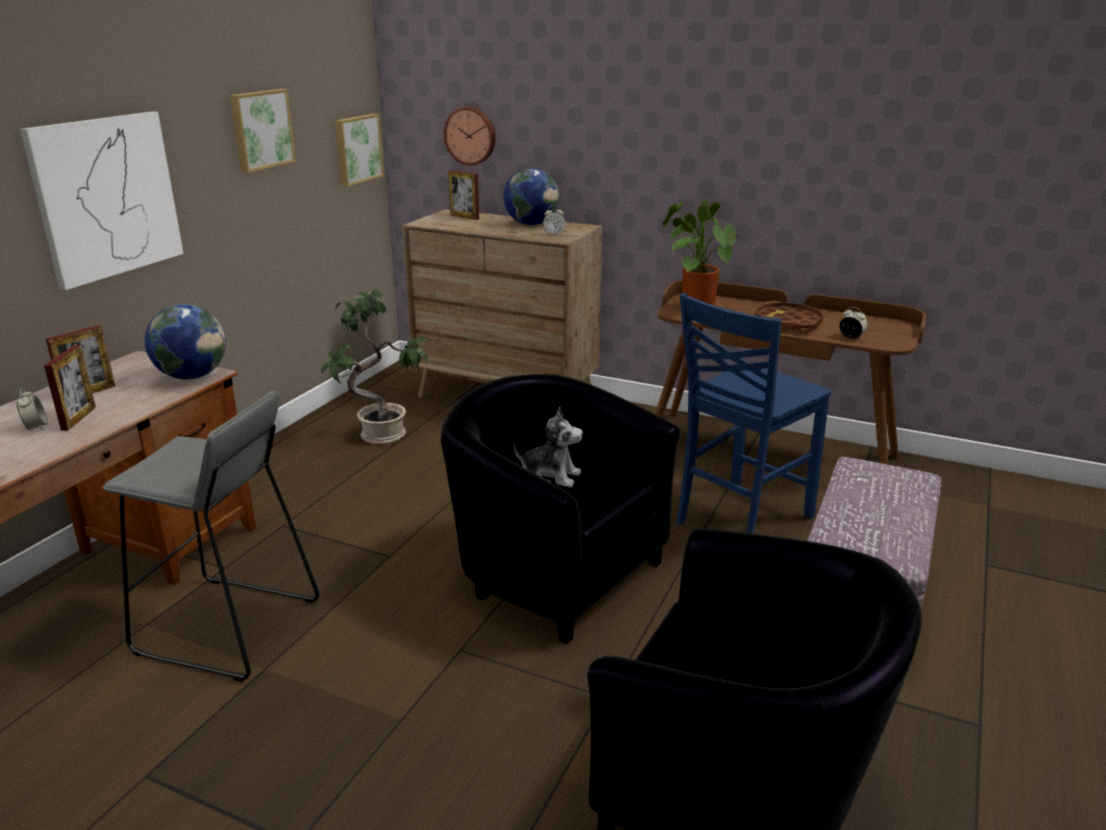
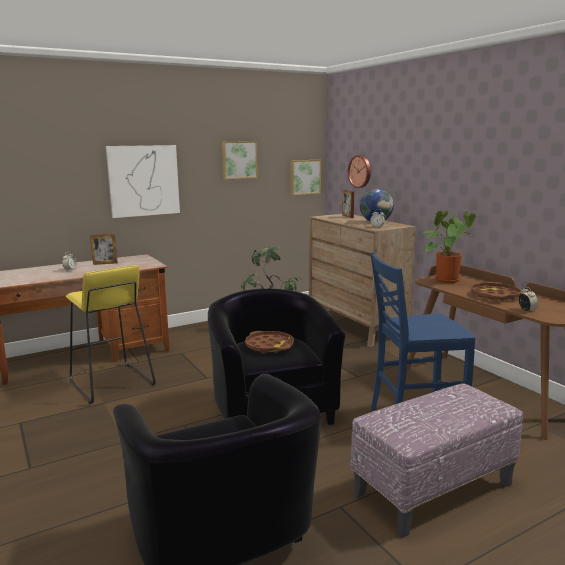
camera: 35 degrees right, 10 degrees down
(78, 418) = (87, 270): picture frame -> none
(192, 376) = (148, 264): globe -> none
(228, 627) = (111, 383): grey stool -> yellow stool
(551, 476) = (269, 346): plush toy -> brown tray

